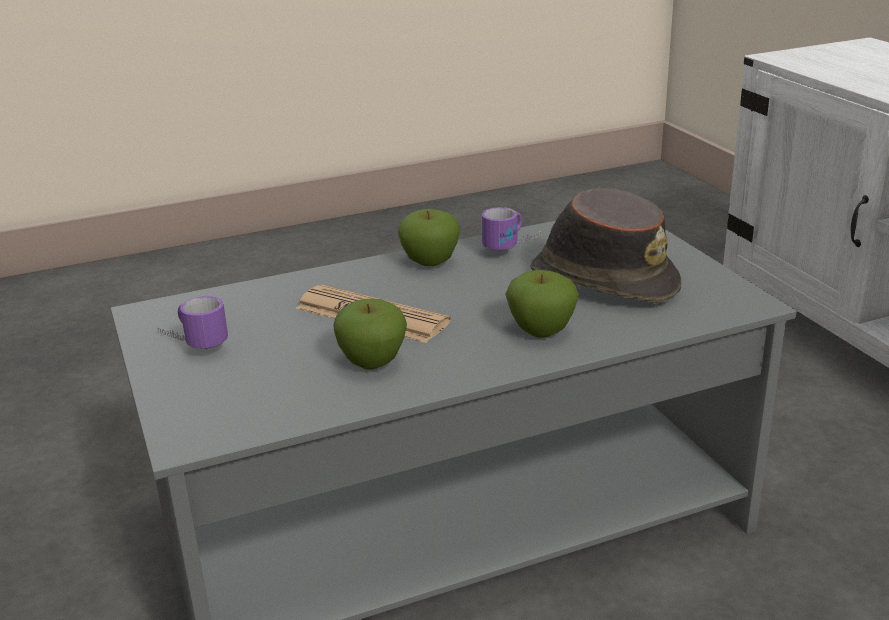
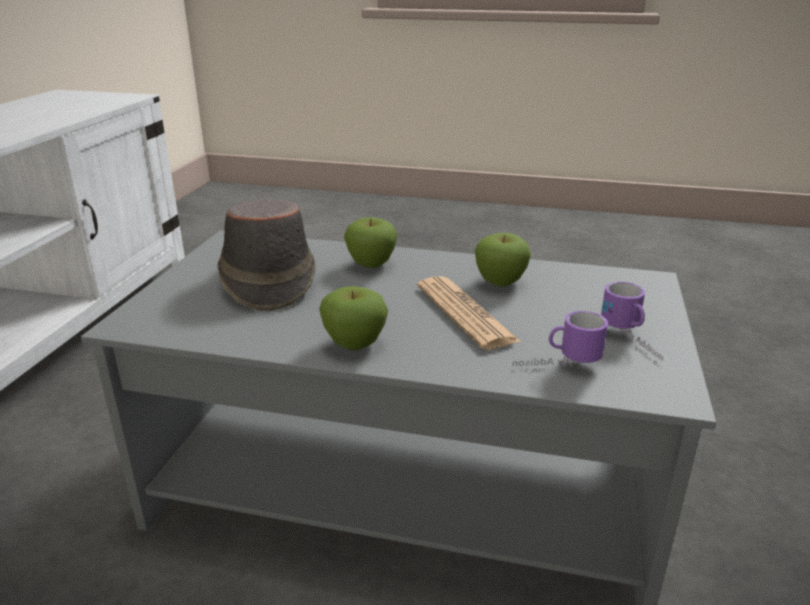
camera: 145 degrees left, 0 degrees up
(515, 247) = (264, 330): mug -> mug (556, 365)

